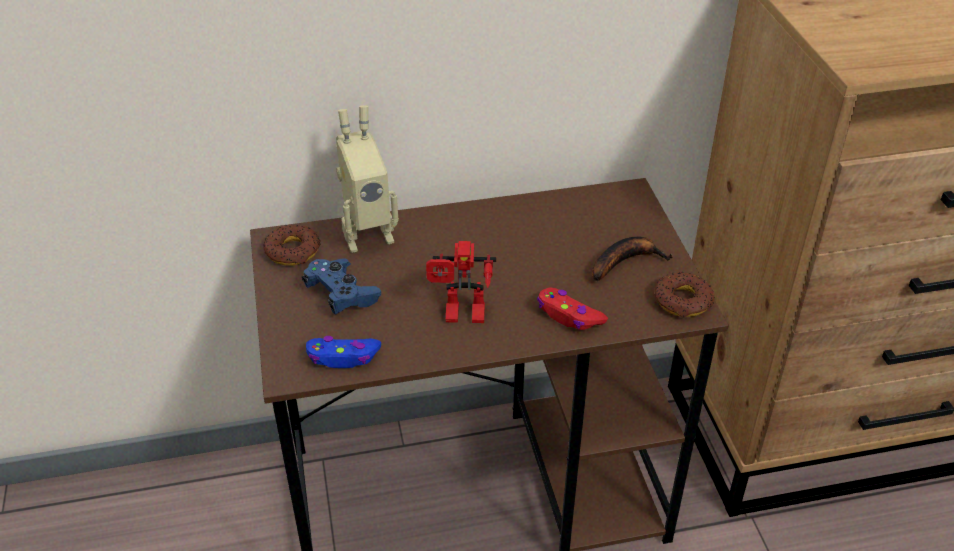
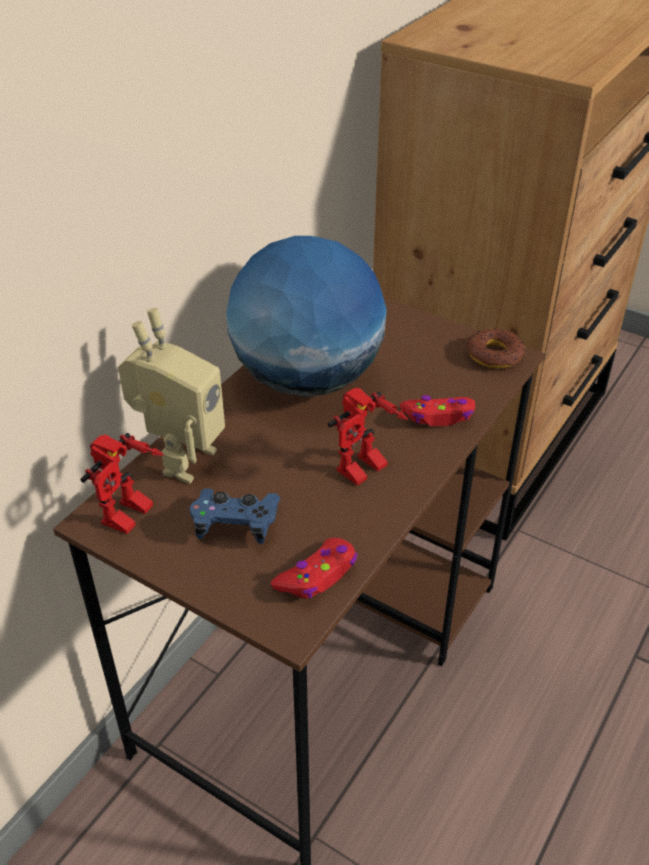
camera: 45 degrees left, 0 degrees up
(293, 251) = (130, 518): donut -> toy robot
(343, 357) = (317, 576): blue game controller -> red game controller
(515, 233) = (306, 379): none -> globe
(625, 261) = (417, 351): banana -> none

